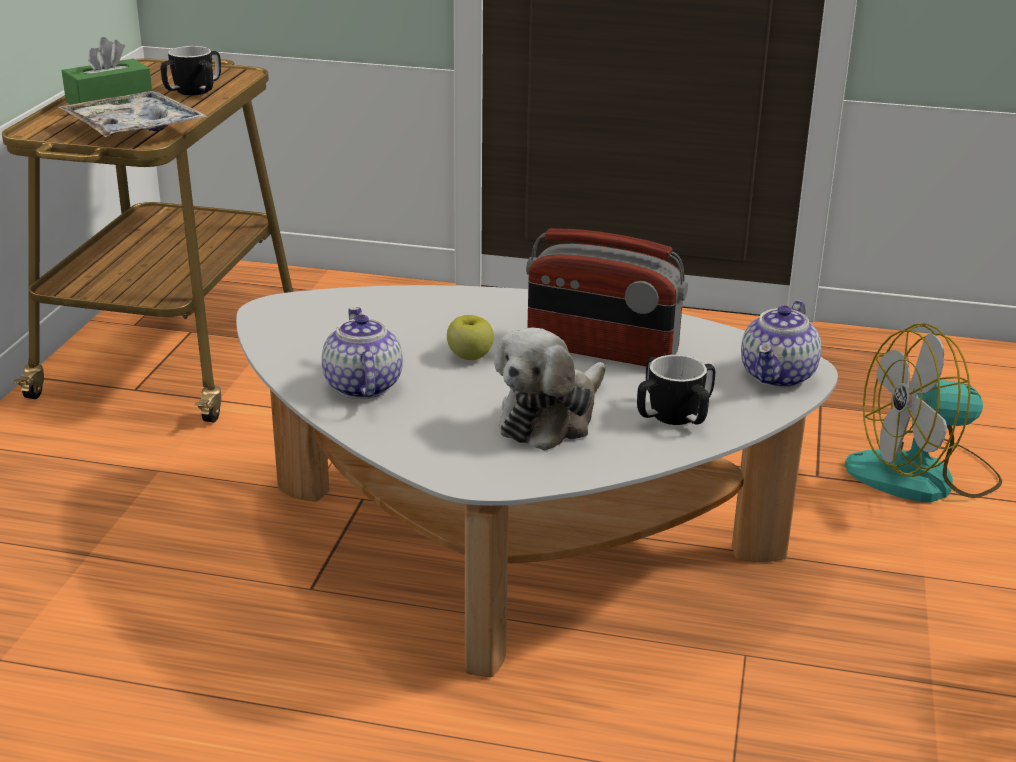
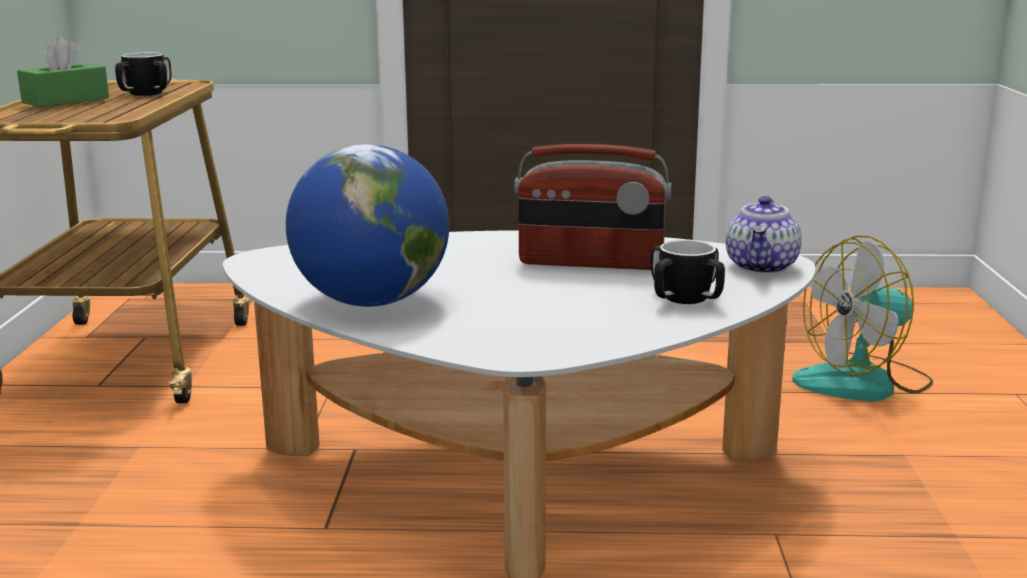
camera: 10 degrees left, 10 degrees down
(134, 128) = (97, 112): tray -> none
(361, 386) = (372, 302): teapot -> globe
(469, 356) = (468, 275): apple -> none
(551, 418) = (570, 309): plush toy -> none

